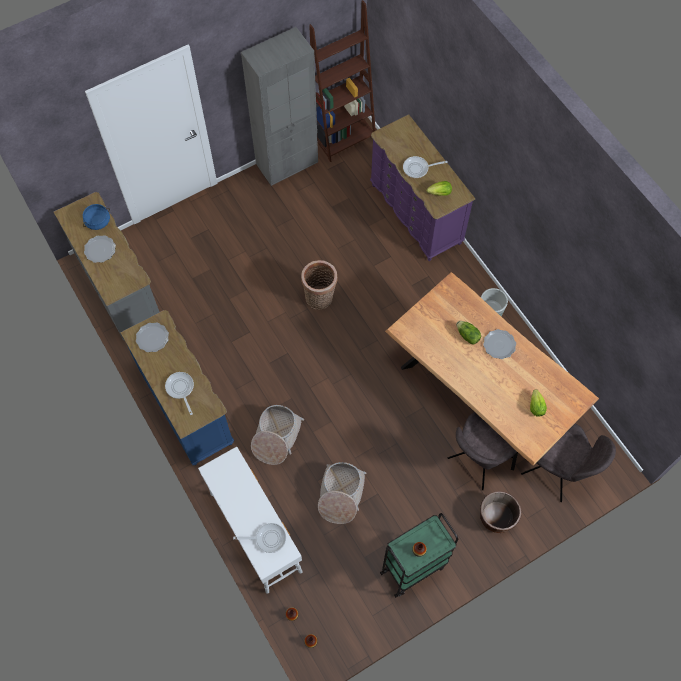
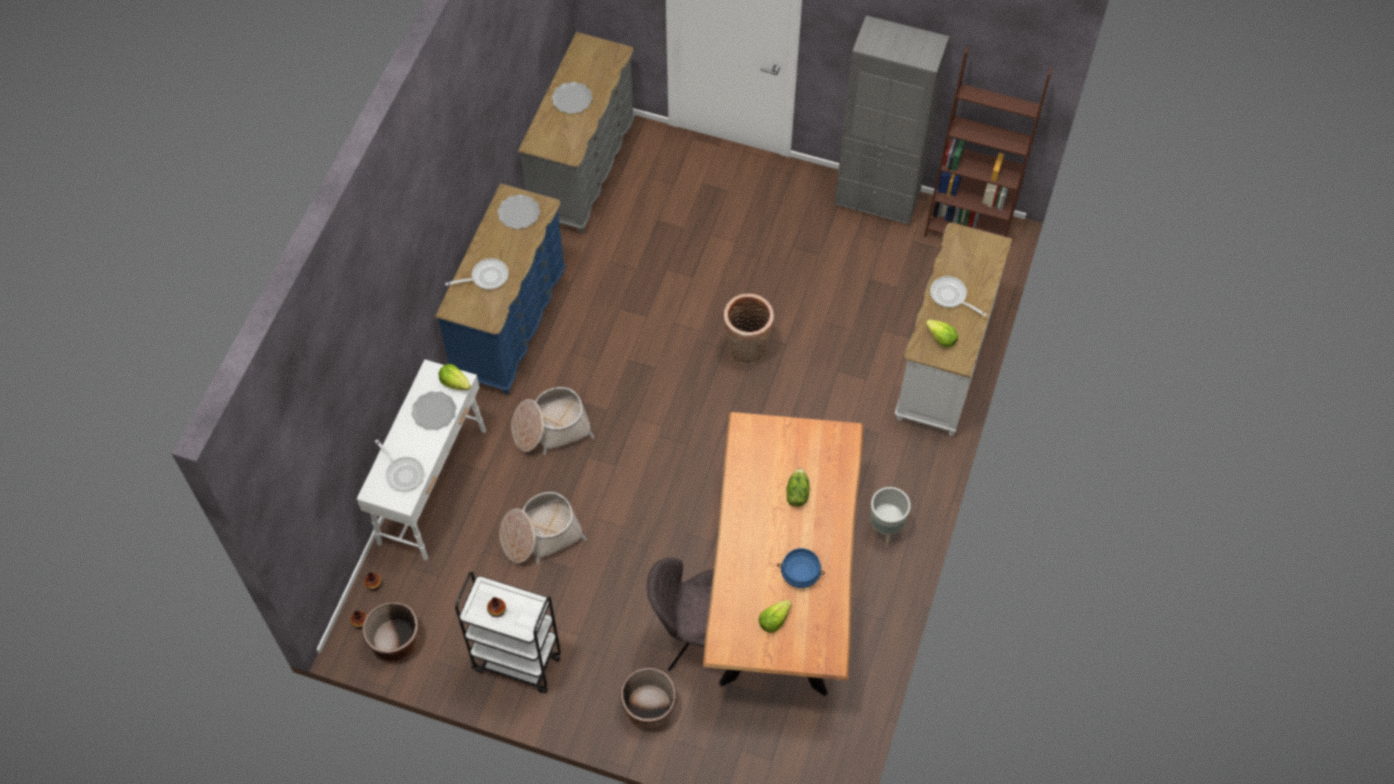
camera: 50 degrees right, 5 degrees down
(98, 221) = (600, 74): blue cooking pot -> blue cooking pot (800, 573)
(180, 389) = (486, 277): frying pan -> frying pan turned 45 degrees clockwise
(231, 462) = (455, 383): none -> lettuce
(340, 629) = (395, 641): none -> brown planter
(413, 570) = (516, 665): green cart -> white cart
(415, 215) = (943, 365): purple dresser -> white dresser
(499, 345) = (816, 531): plate -> plate (434, 411)
(555, 471) = (759, 732): grey chair -> none

